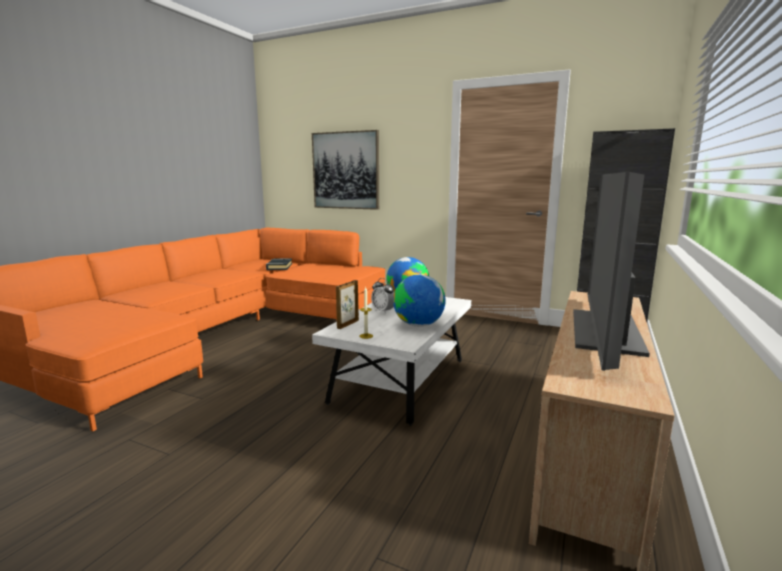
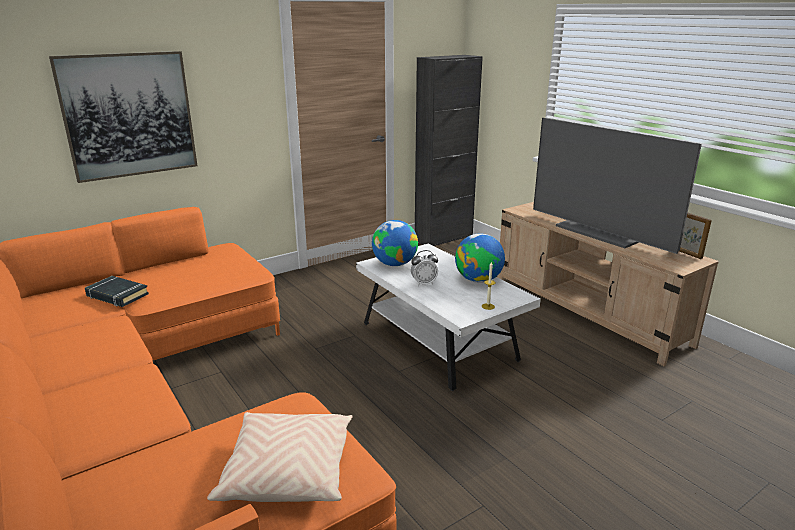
camera: 60 degrees left, 10 degrees up
(95, 328) = (288, 471): none -> beige pillow
(347, 324) = (447, 307): picture frame -> picture frame (687, 254)

